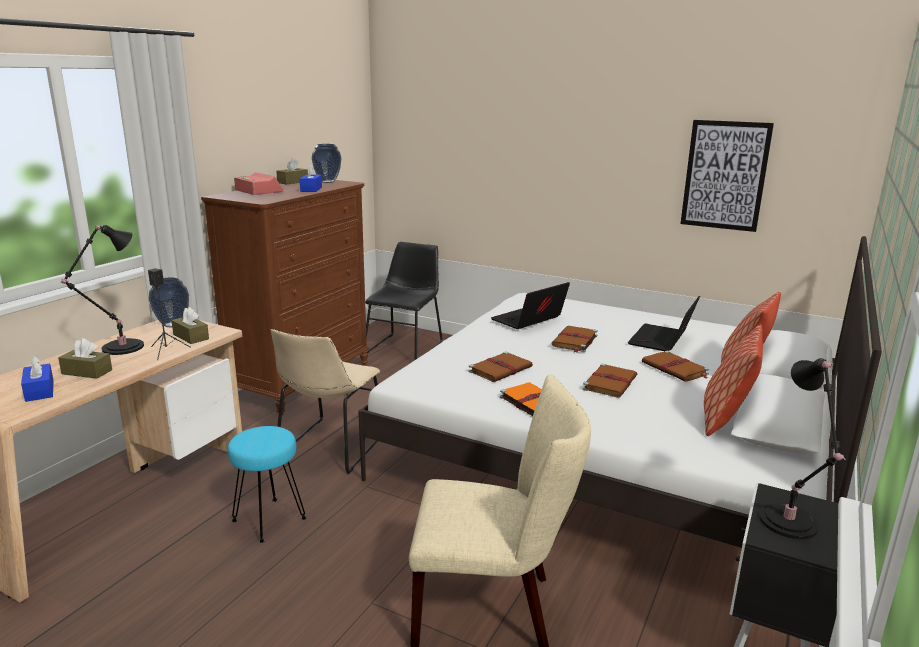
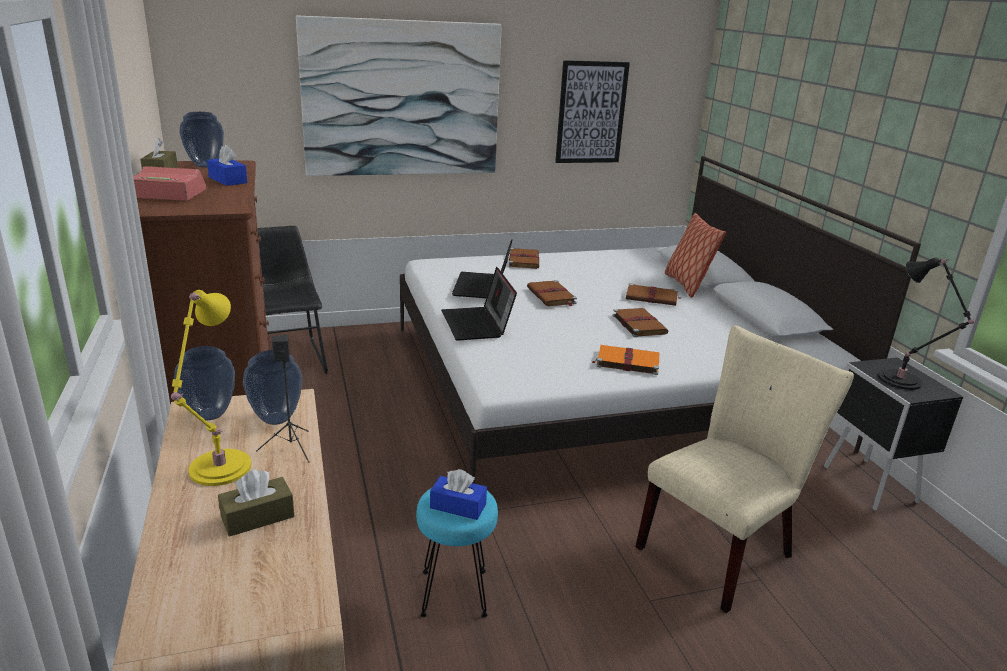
camera: 45 degrees left, 5 degrees up
(39, 390) = (258, 569): blue tissue box -> blue tissue box (458, 506)
(119, 348) = (217, 471): black table lamp -> yellow table lamp
(191, 337) = (275, 419): brown tissue box -> vase
(330, 447) = (387, 493): beige chair -> none
(501, 369) = (549, 341): brown book -> brown book (523, 260)
(536, 151) = (402, 99): none -> picture
(662, 340) = (602, 275): laptop -> laptop (477, 325)
(726, 419) = (743, 326): pillow -> none

